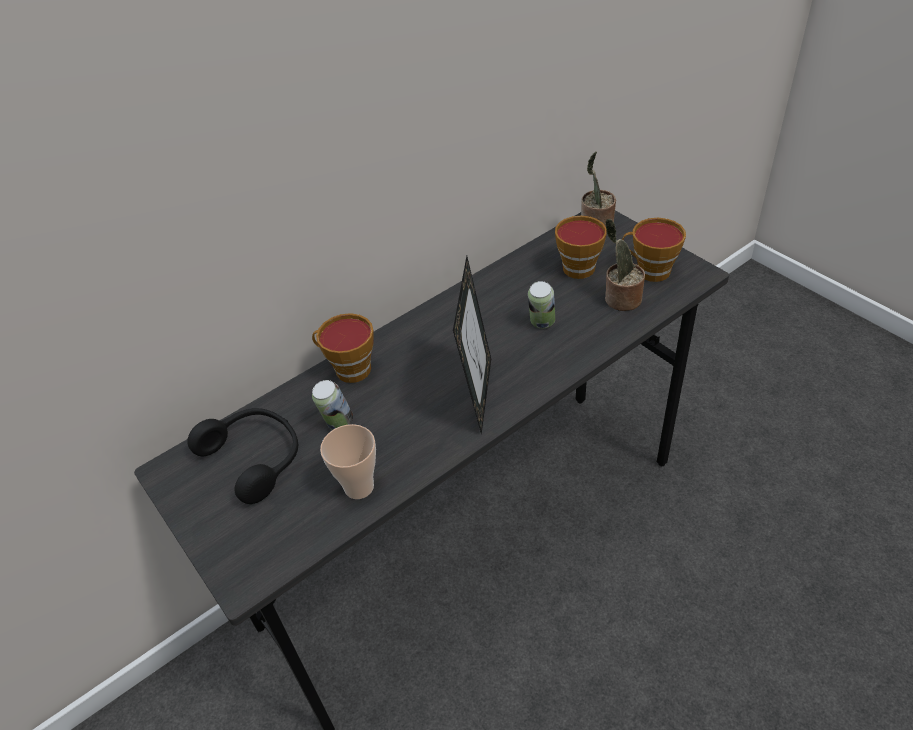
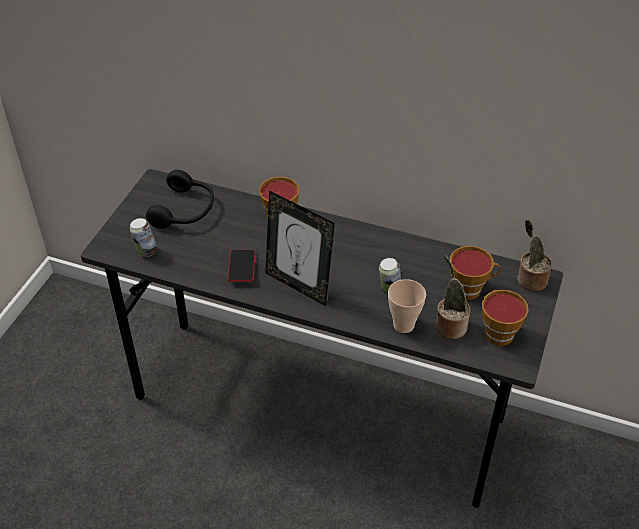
camera: 55 degrees right, 0 degrees up
(337, 423) = (232, 232): can -> can (146, 252)
(359, 487) = (191, 264): cup -> cup (403, 325)
(408, 437) = (241, 268): none -> phone
(478, 394) = (299, 285): picture frame -> picture frame turned 60 degrees clockwise

